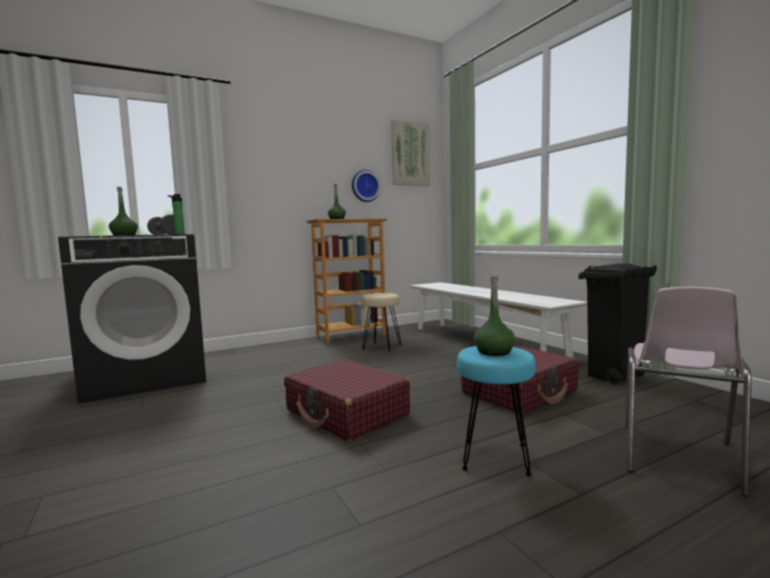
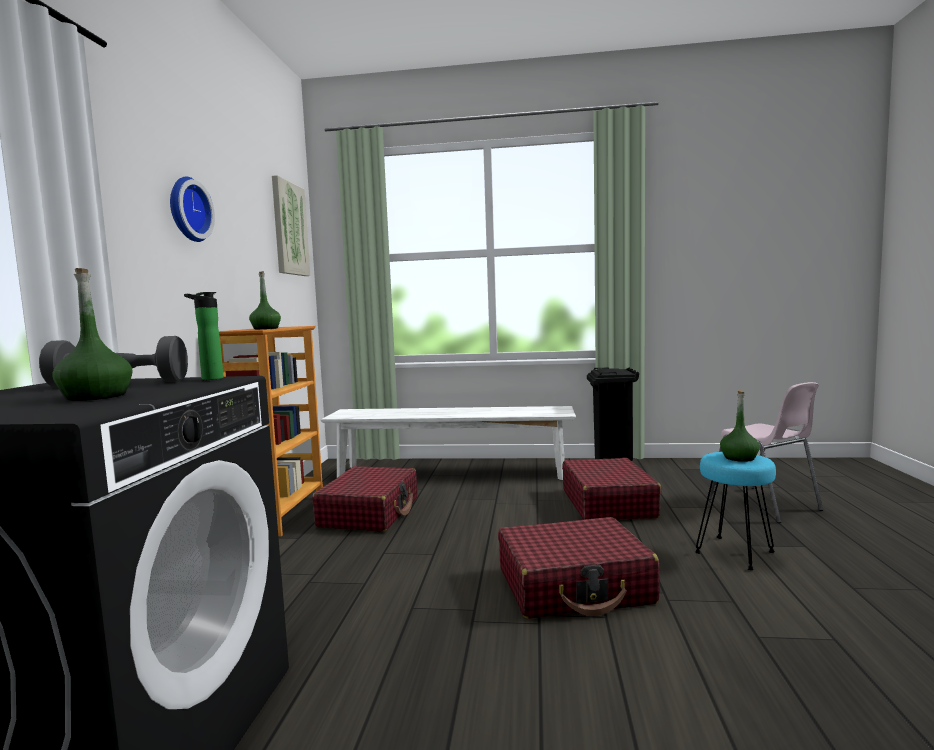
camera: 55 degrees left, 0 degrees up
(365, 186) = (256, 273): wall clock -> wall clock (187, 210)
(382, 347) = (370, 512): beige stool -> red suitcase

